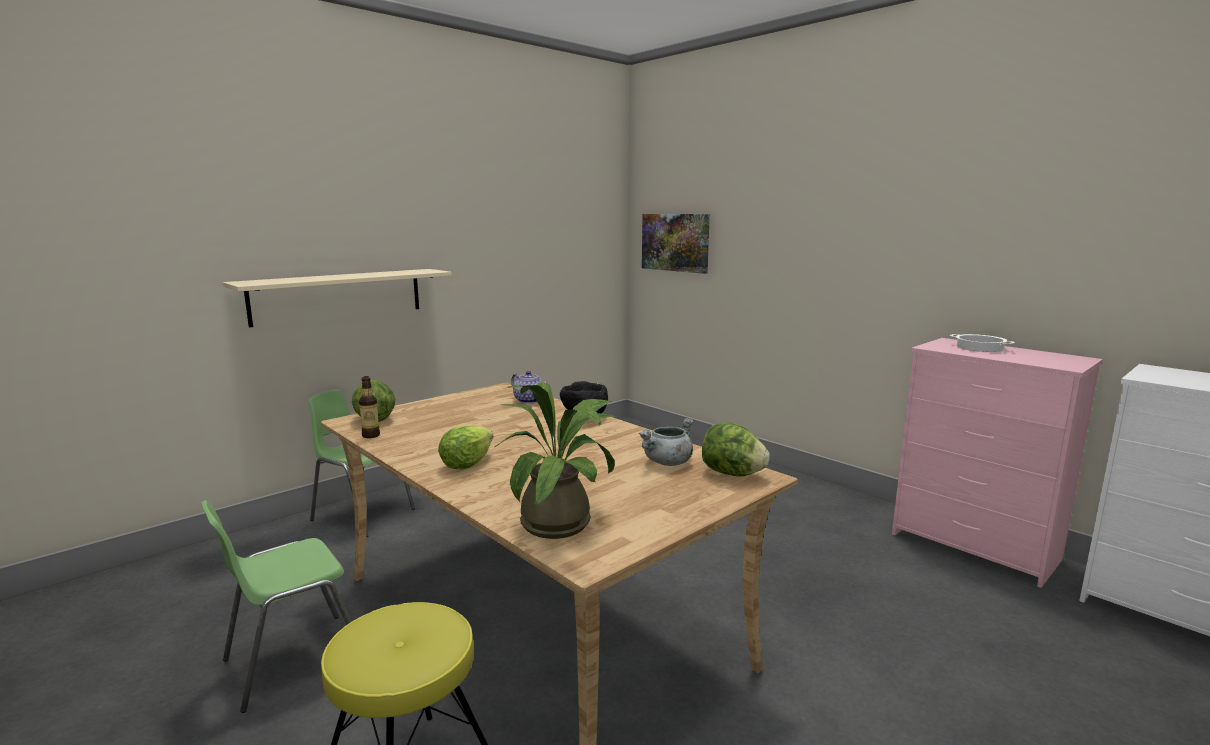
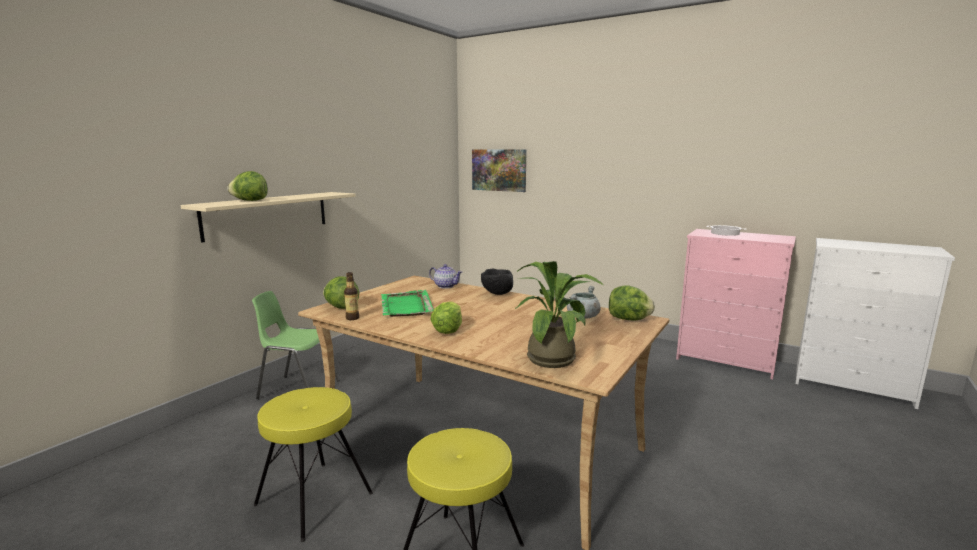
camera: 15 degrees left, 0 degrees up
(293, 661) = (313, 499): green chair -> yellow stool
(306, 278) = (250, 200): none -> lettuce
(450, 425) = (406, 306): none -> green tray

